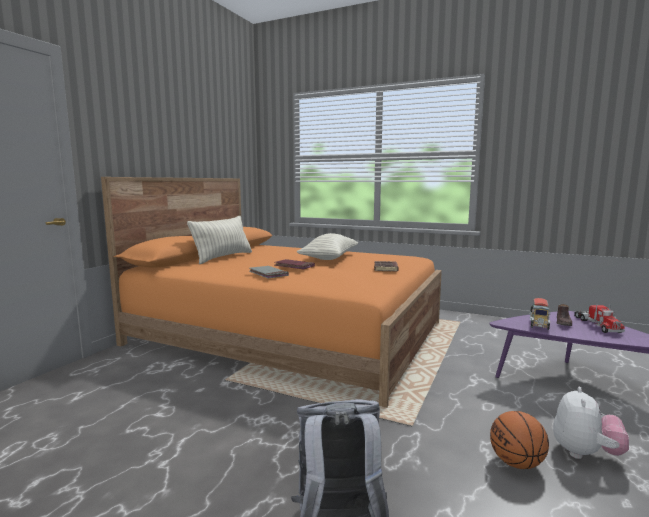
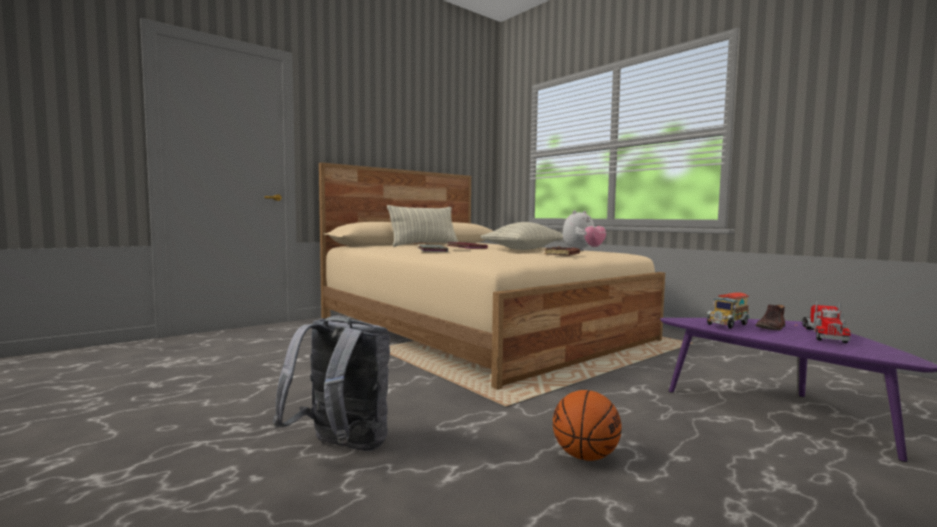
camera: 25 degrees right, 5 degrees down
(289, 333) = (476, 328): orange bed -> beige bed
(585, 453) = (693, 470): plush toy -> plush toy (582, 251)

